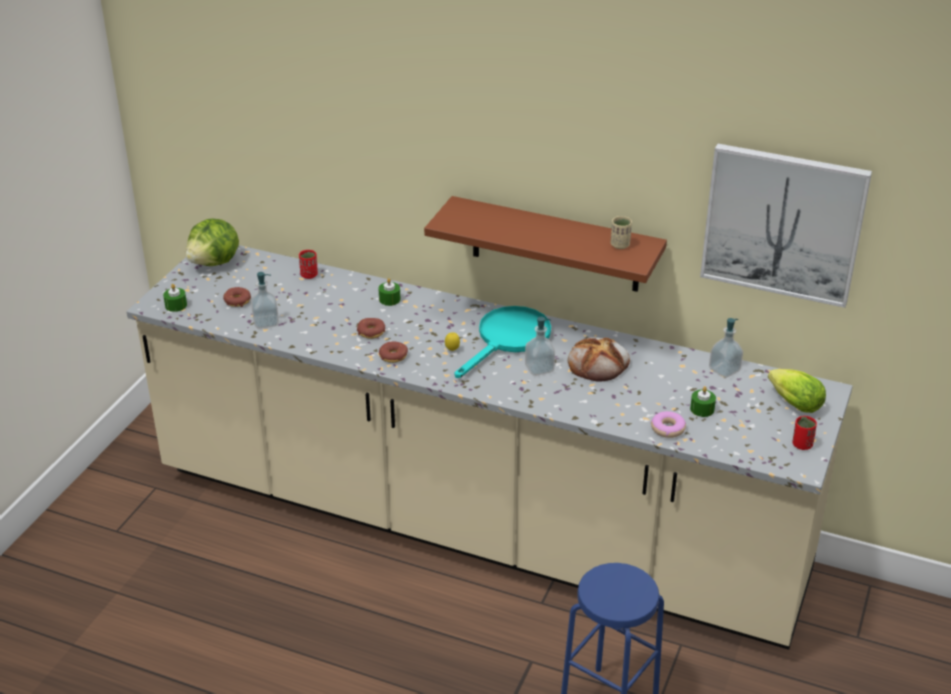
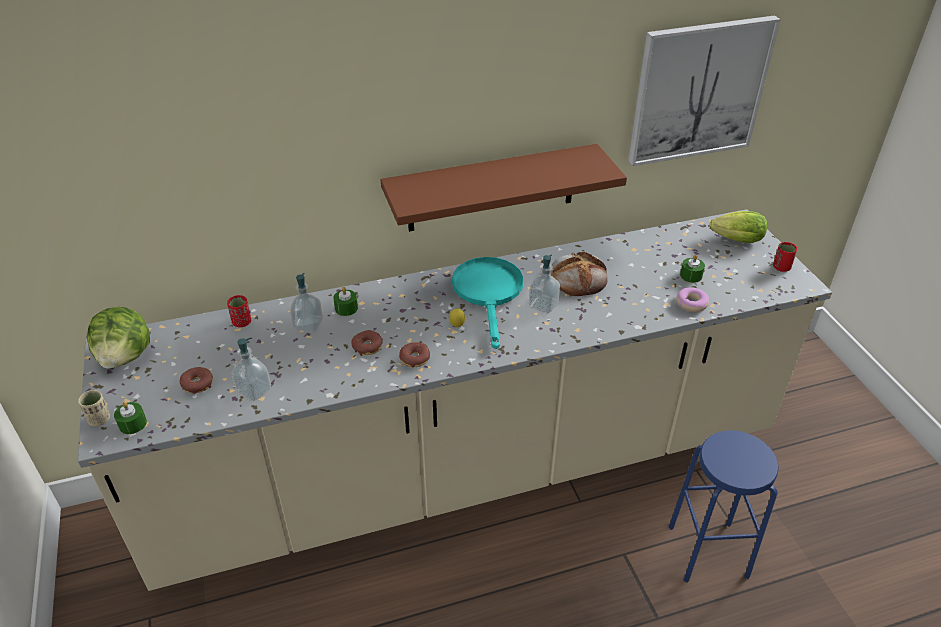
camera: 40 degrees left, 5 degrees up
(620, 245) = (573, 162): beige cup -> beige cup (99, 419)
(724, 370) = (663, 238): soap dispenser -> soap dispenser (308, 325)

